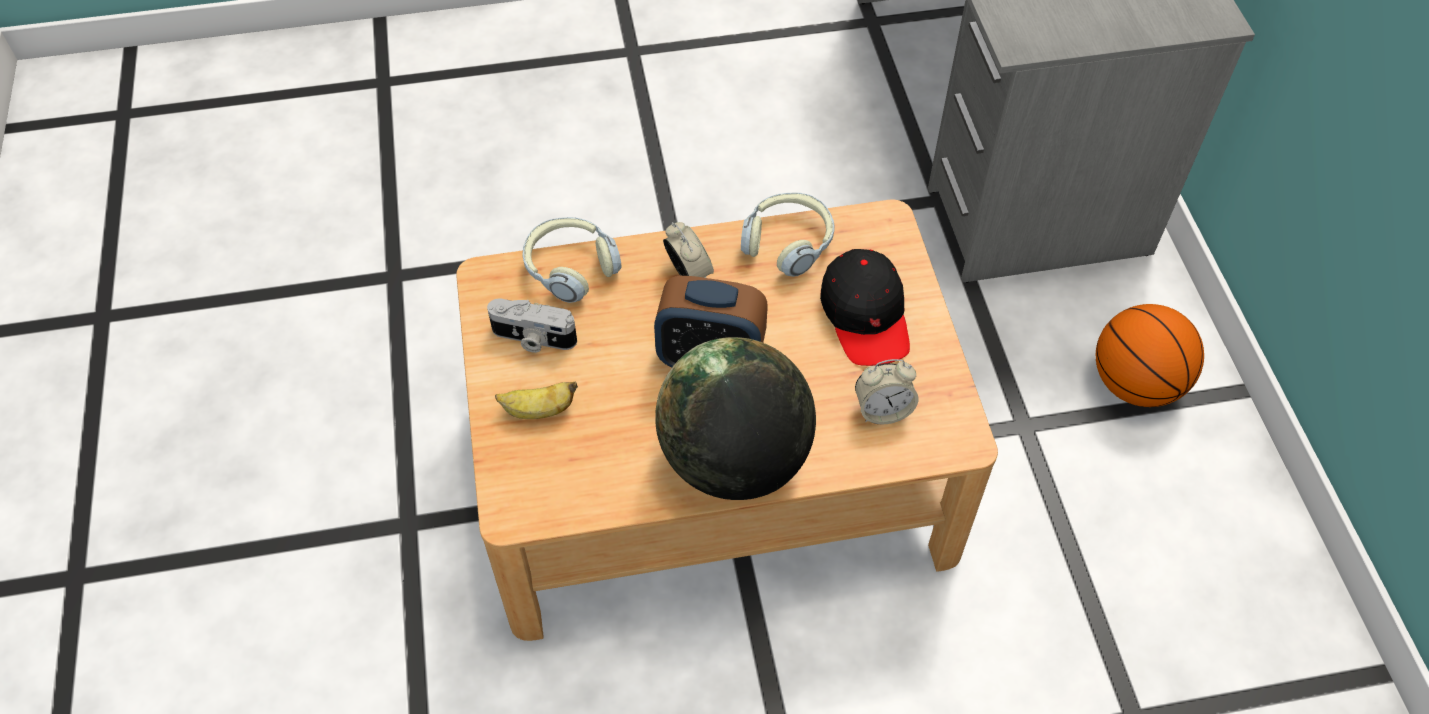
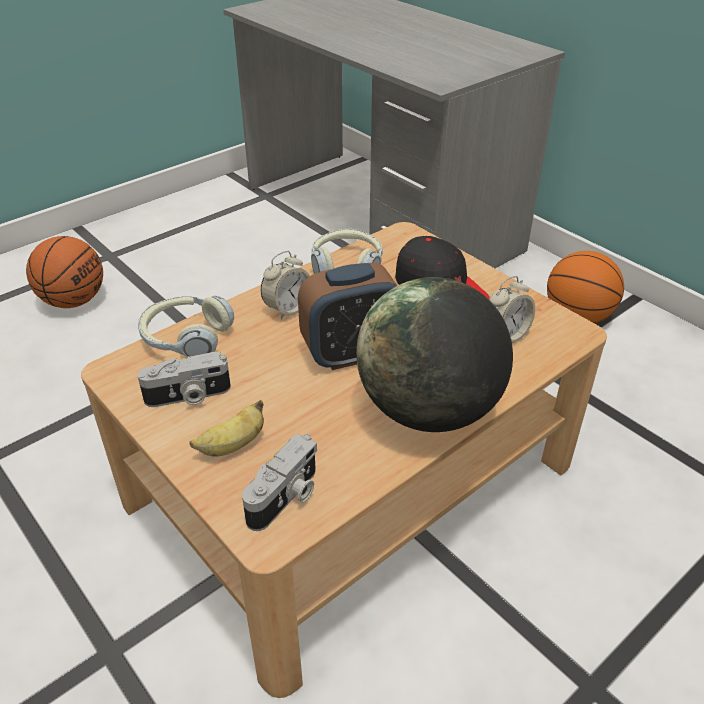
camera: 30 degrees left, 15 degrees down
(549, 485) = (286, 497): none -> camera
(562, 105) = (73, 301): none -> basketball
(688, 273) = (288, 309): alarm clock -> alarm clock turned 105 degrees clockwise

